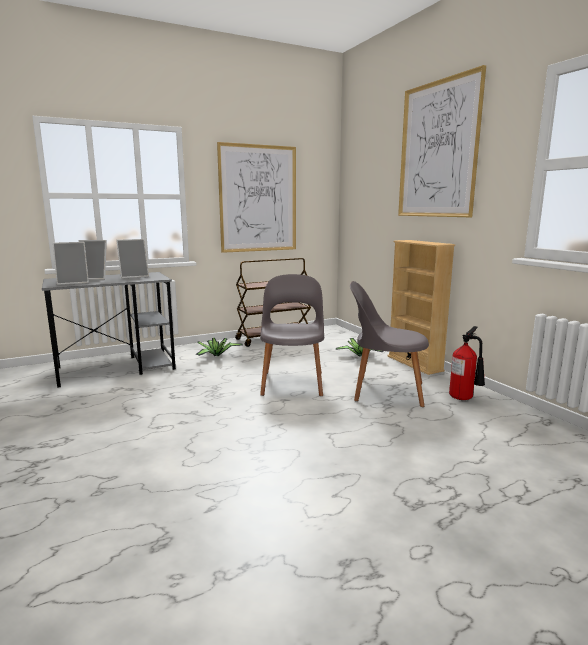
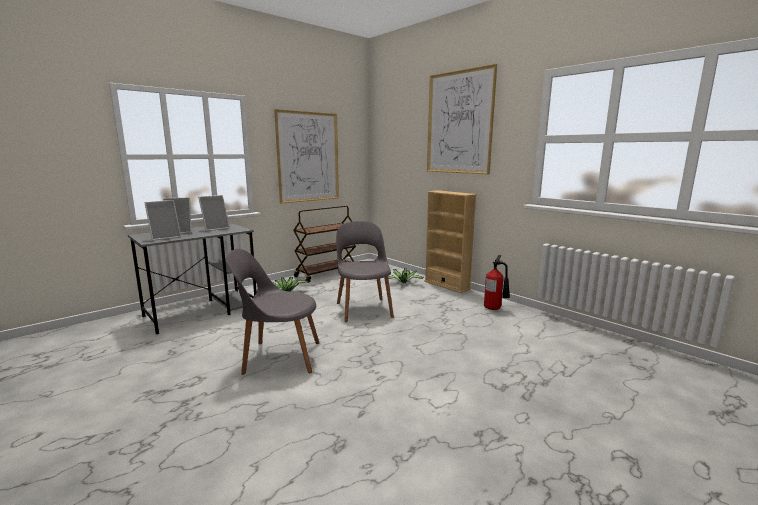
camera: 15 degrees left, 0 degrees up
(385, 391) = (437, 308): grey chair -> grey chair (279, 357)

